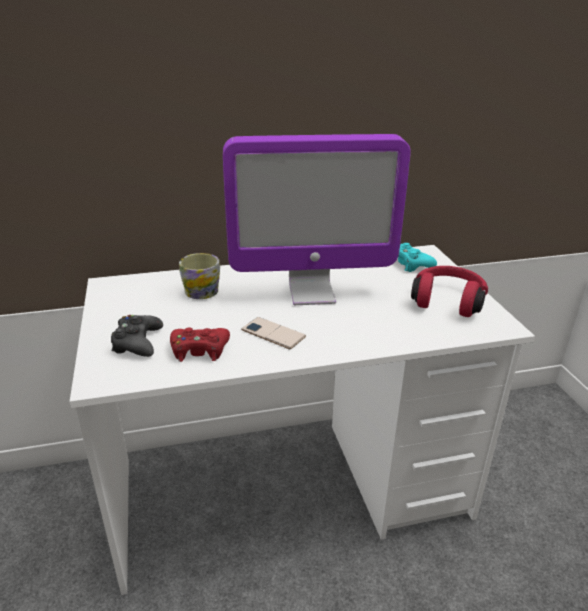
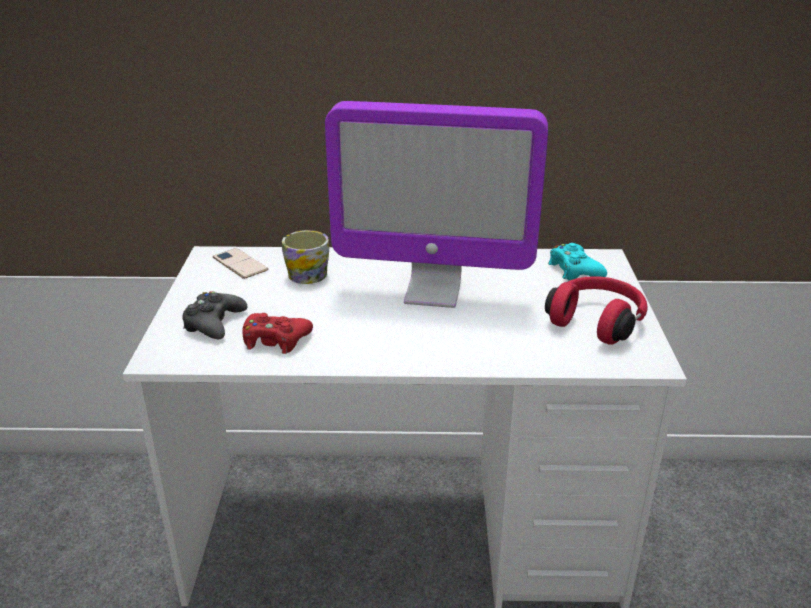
camera: 15 degrees right, 0 degrees up
(273, 333) = (364, 333): phone -> phone (240, 264)

